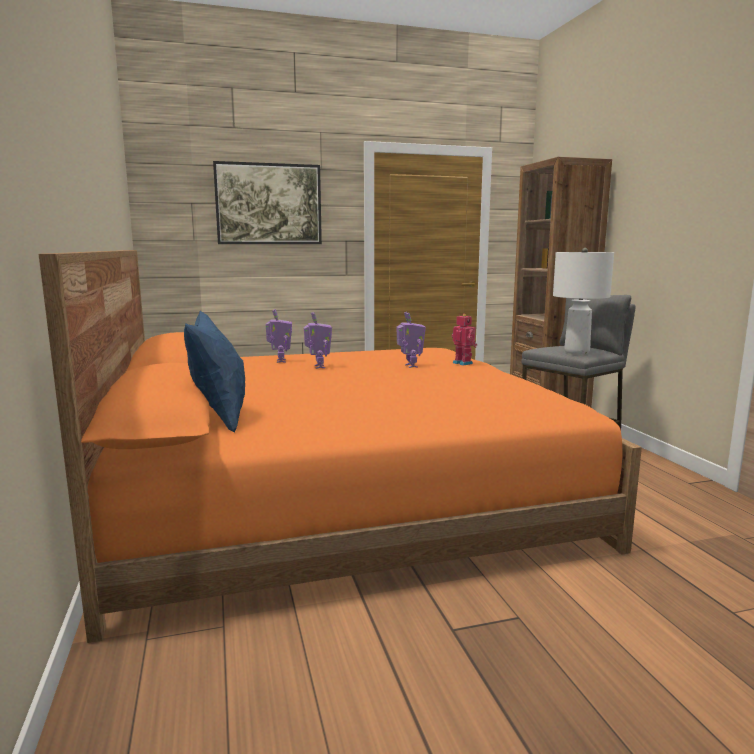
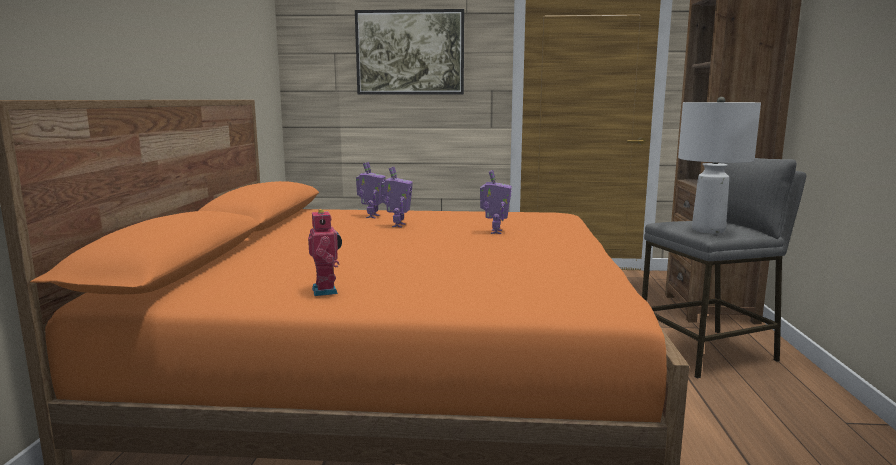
camera: 20 degrees right, 0 degrees up
(219, 418) = (219, 271): blue pillow -> none
(463, 363) = (559, 233): toy robot -> toy robot (327, 291)

